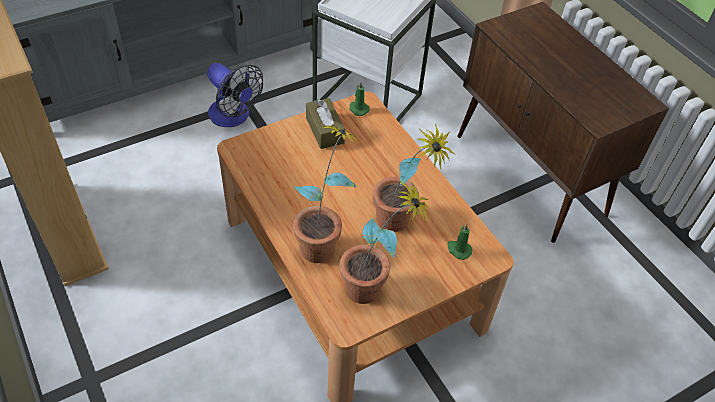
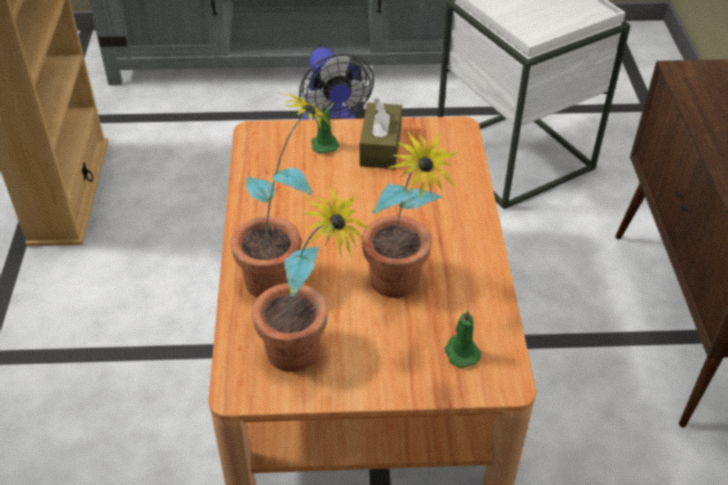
camera: 30 degrees right, 5 degrees down
(358, 109) = (443, 134): green candle -> green candle (324, 144)

